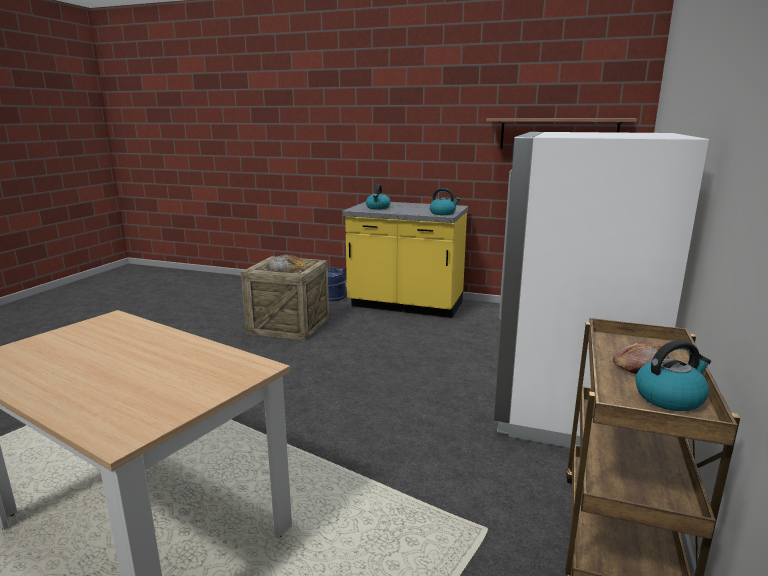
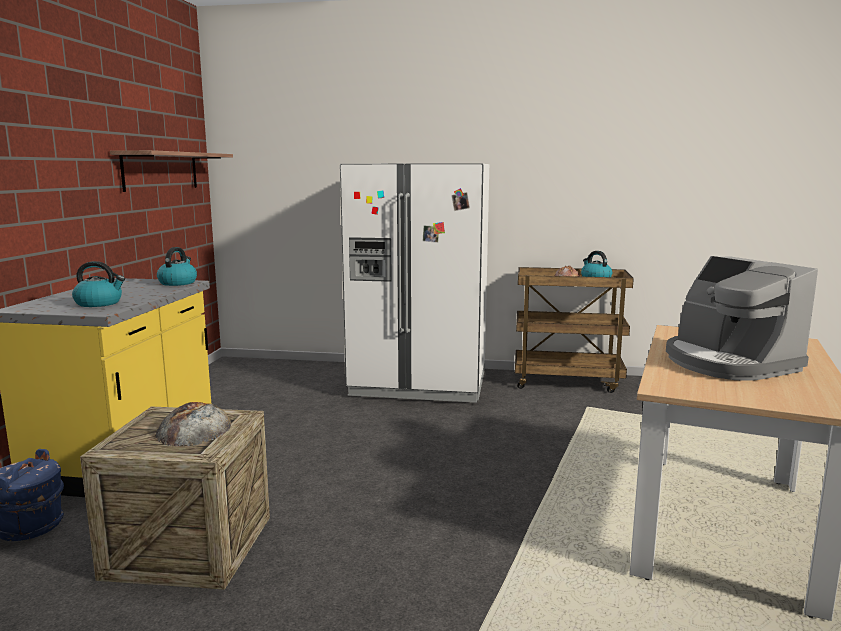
camera: 100 degrees left, 5 degrees down
(119, 357) = (728, 363): none -> coffee machine

